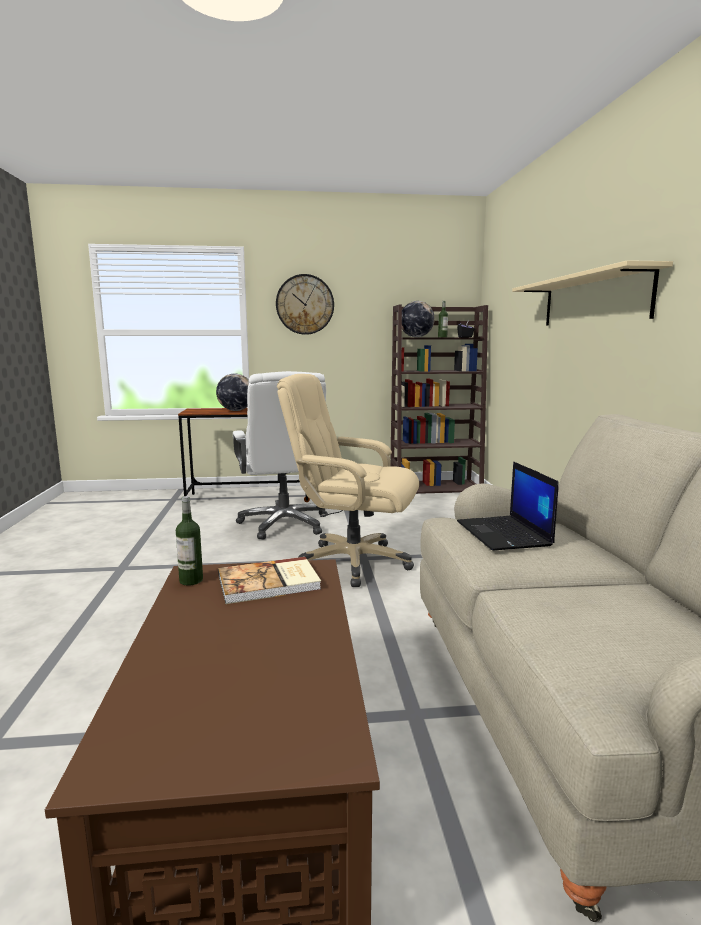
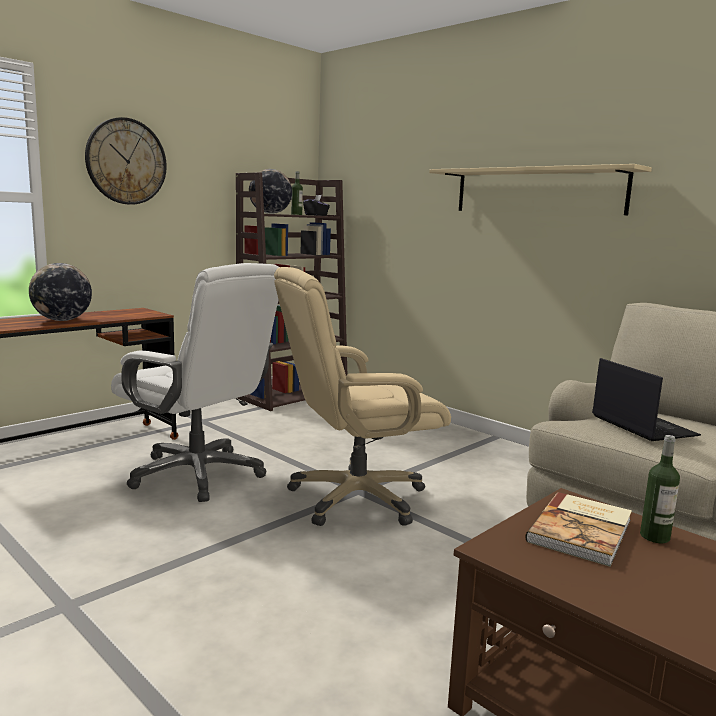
camera: 40 degrees left, 0 degrees up
(191, 580) = (518, 557): bottle -> bottle (654, 536)
(504, 534) = (641, 425): laptop -> laptop turned 150 degrees counterclockwise

